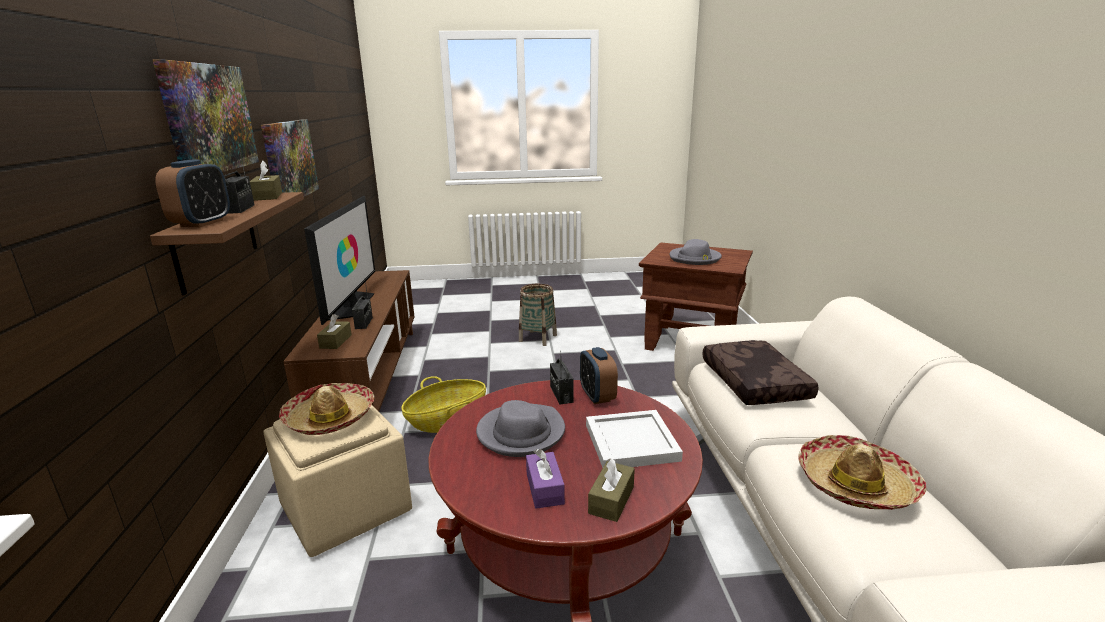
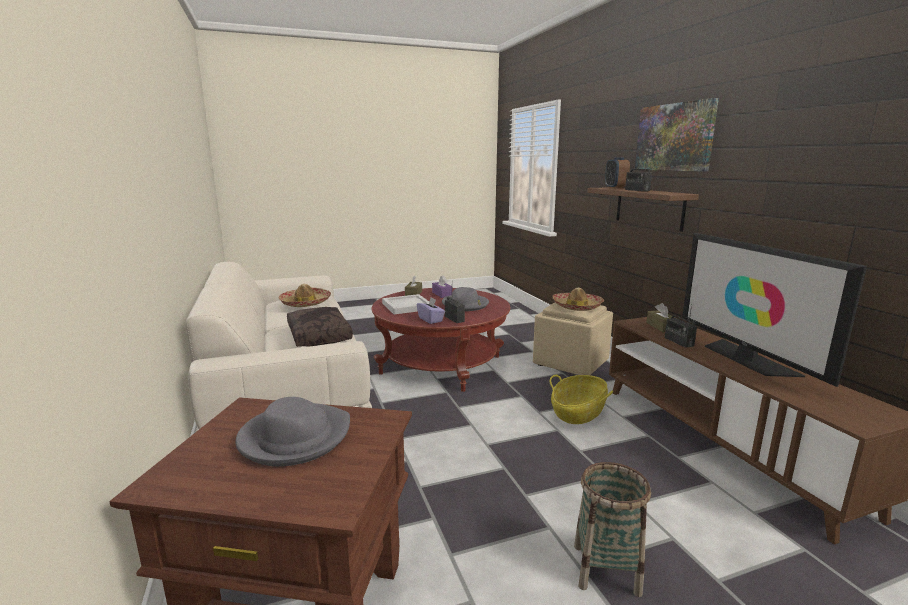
camera: 165 degrees right, 5 degrees down
(268, 196) = (669, 193): brown tissue box -> none
(289, 160) = (787, 183): picture -> none
(597, 396) = (431, 320): alarm clock -> purple tissue box

